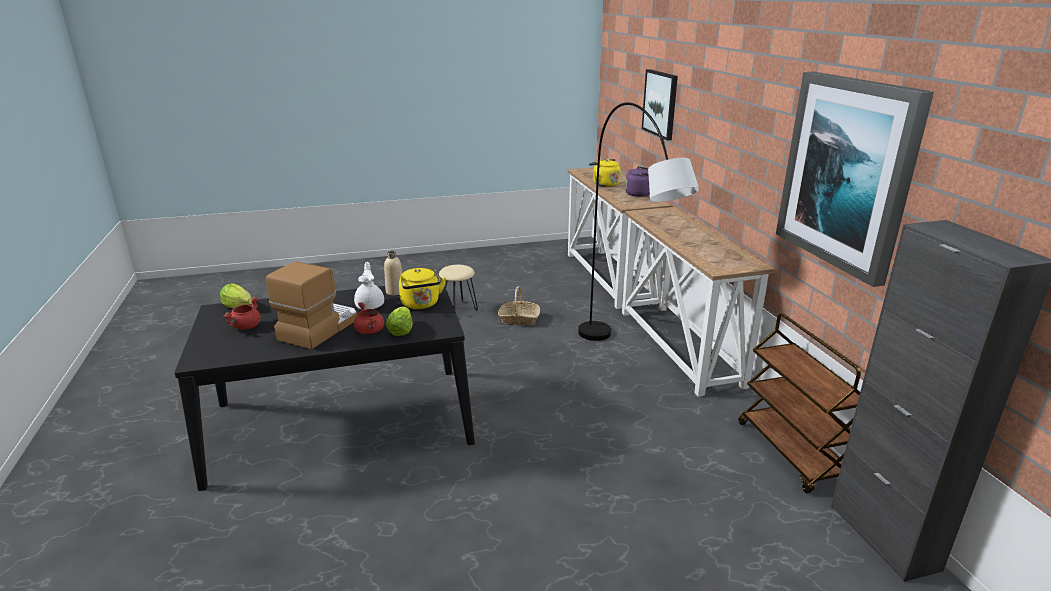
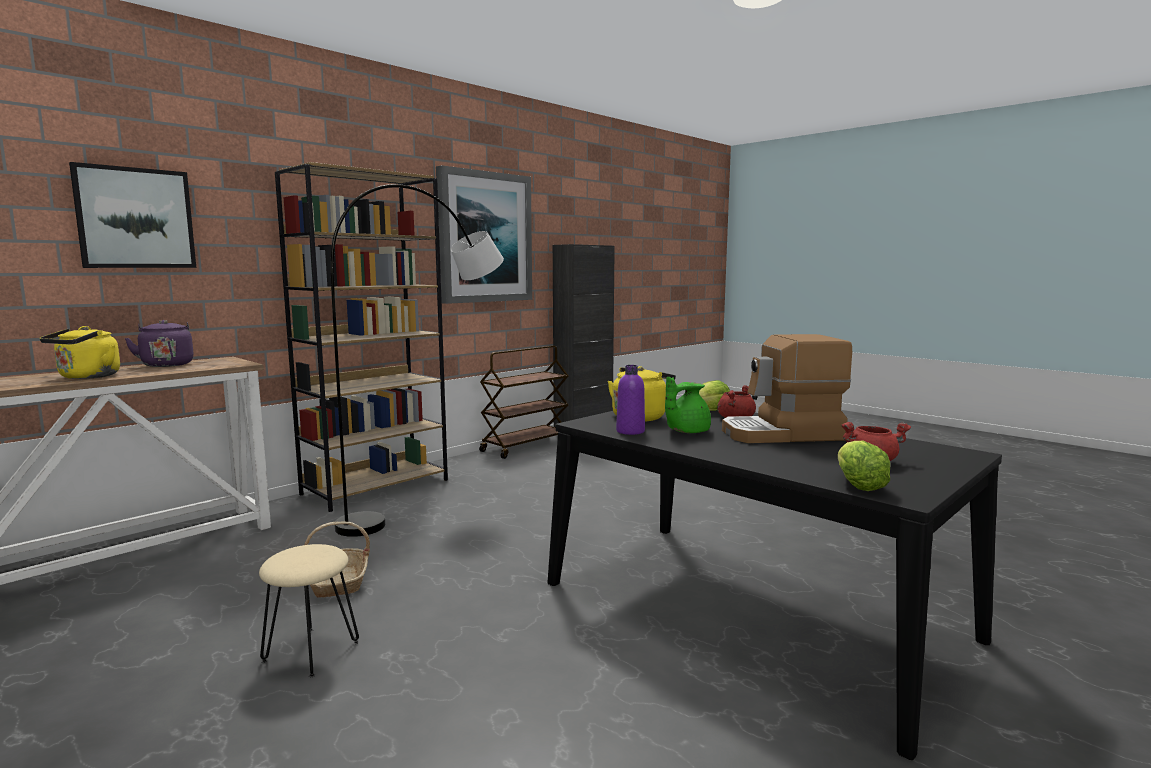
camera: 120 degrees left, 15 degrees down
(370, 305) = (686, 431): white teapot -> green teapot
(395, 292) = (630, 431): beige bottle -> purple bottle
(679, 347) = (376, 487): console table -> brown bookcase

